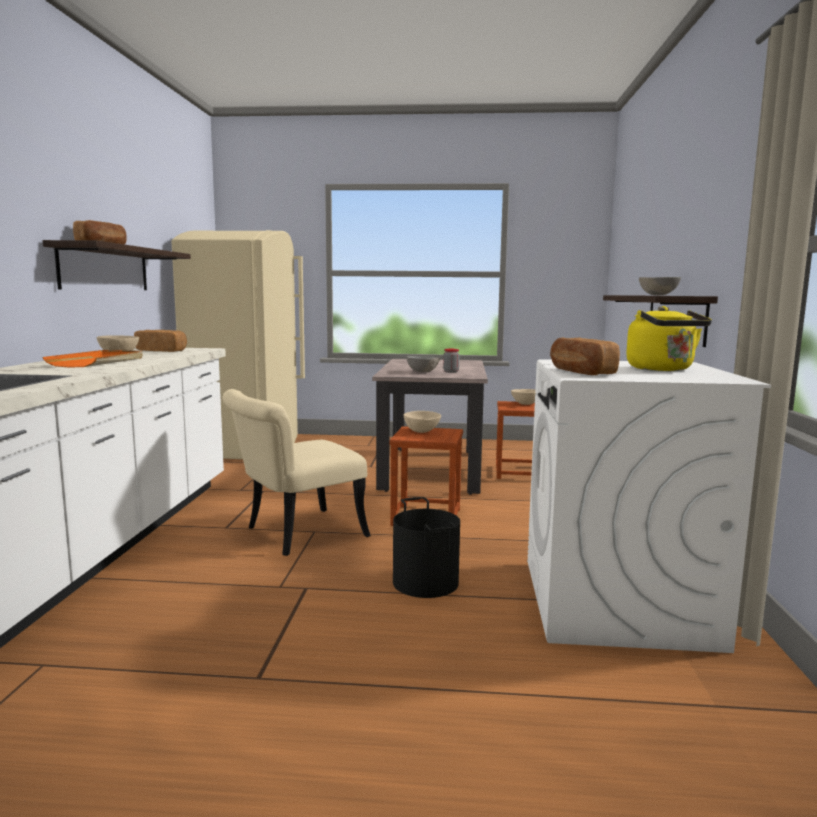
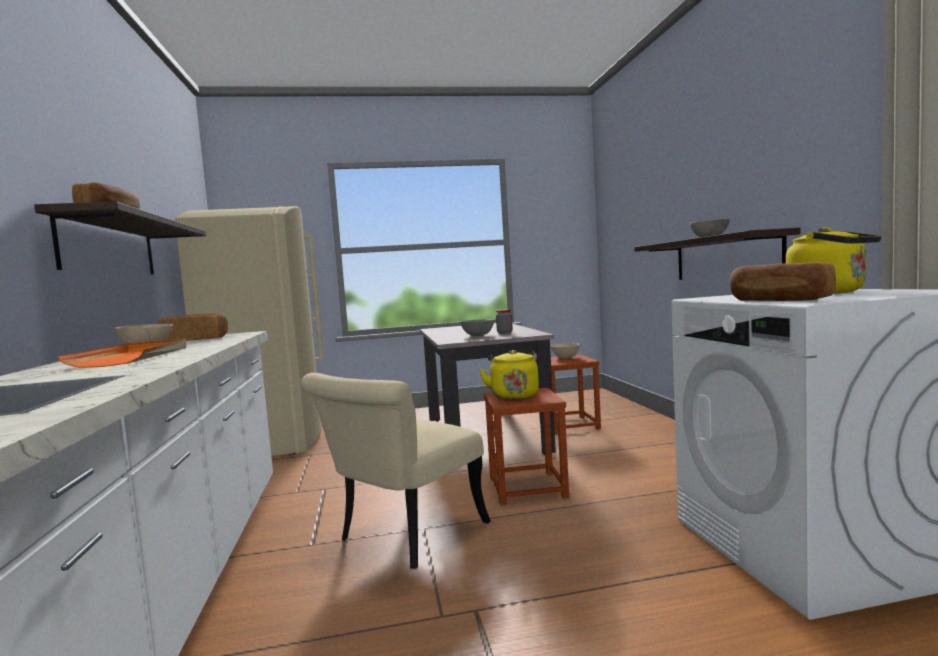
camera: 15 degrees left, 5 degrees down
(422, 431) = (513, 395): beige bowl -> yellow kettle
(424, 582) = (601, 569): black bucket -> none

